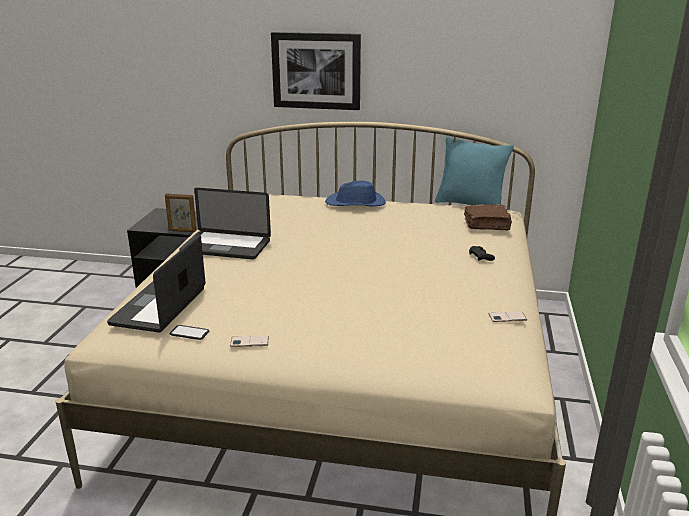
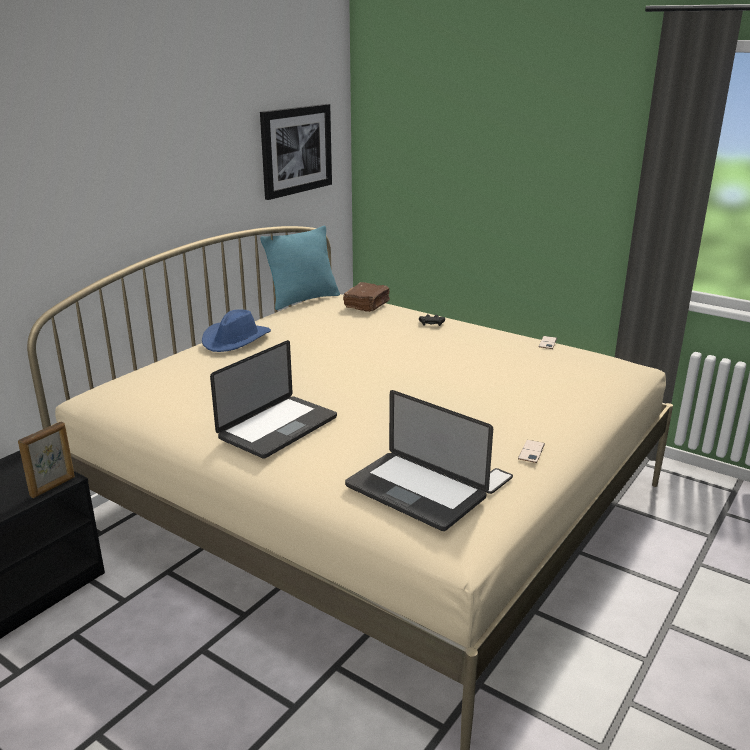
camera: 65 degrees left, 0 degrees up
(316, 71) = (124, 191): picture -> picture (296, 150)

